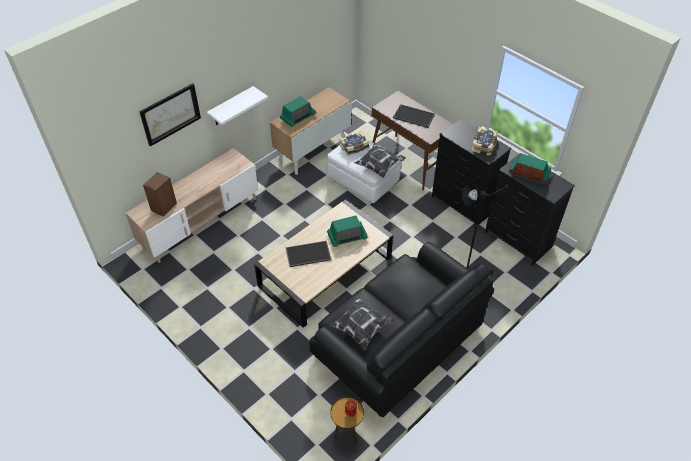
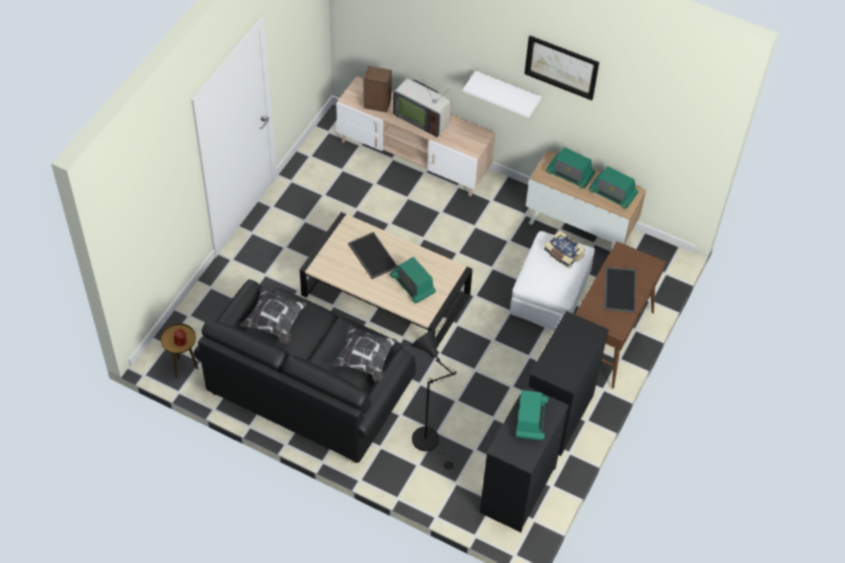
camera: 70 degrees right, 5 degrees up
(170, 114) = (434, 37): picture -> picture (561, 67)
(196, 184) = (422, 118): none -> television
(325, 102) = (612, 193): none -> radio
(379, 166) = (541, 288): pillow -> pillow (365, 360)
(484, 145) = (564, 362): book -> none

